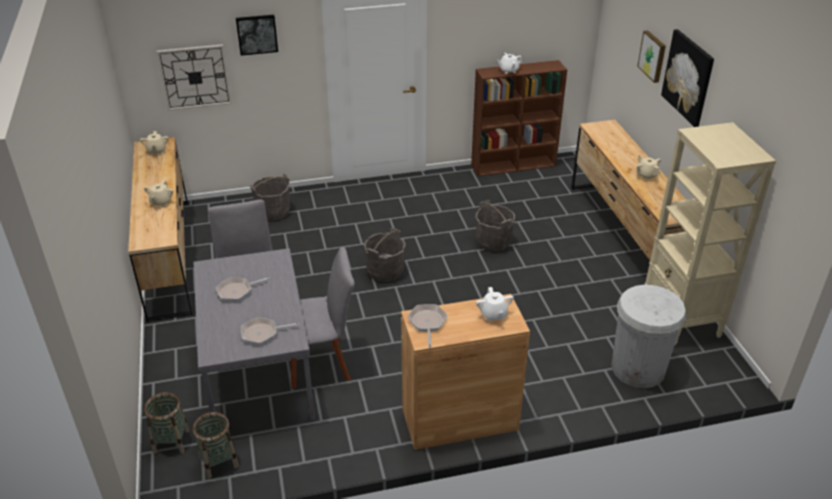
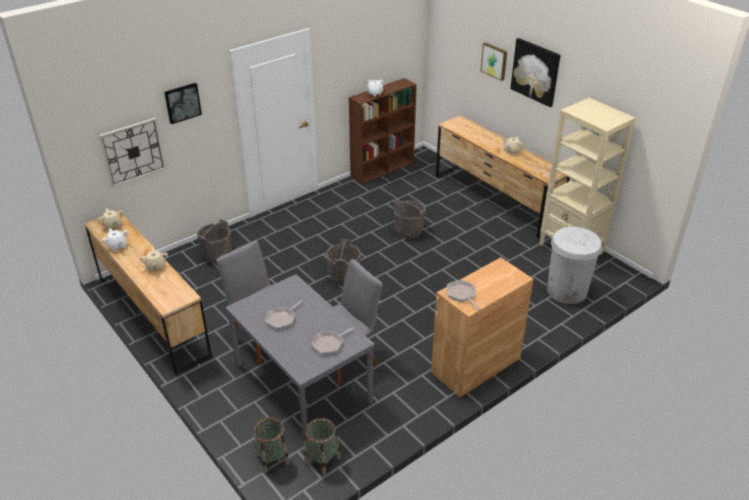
camera: 25 degrees left, 0 degrees up
(493, 314) = (501, 275): white teapot -> white teapot (117, 246)

